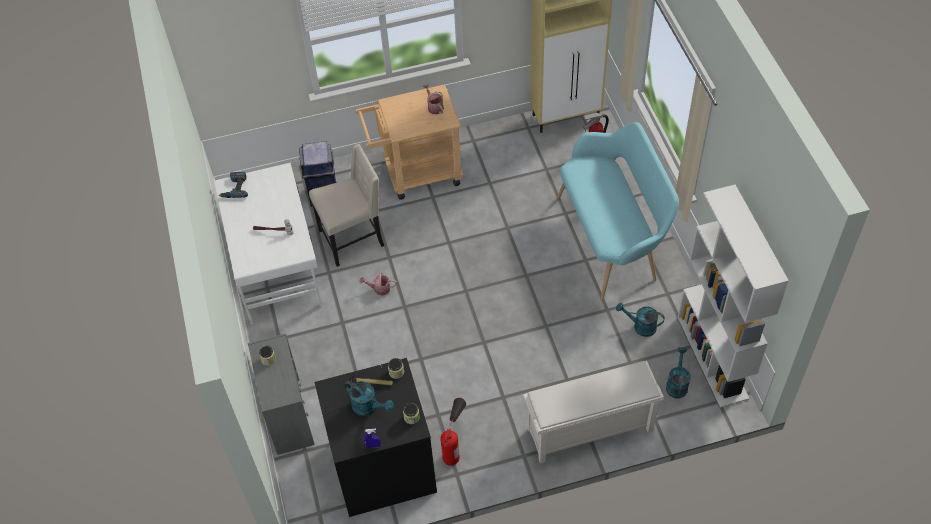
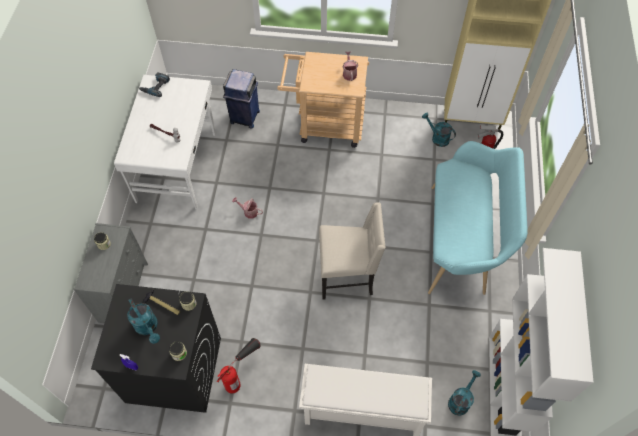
camera: 20 degrees right, 5 degrees up
(353, 238) = (249, 161): beige chair -> beige chair (347, 276)
(640, 326) = (451, 332): turquoise watering can -> turquoise watering can (437, 138)

